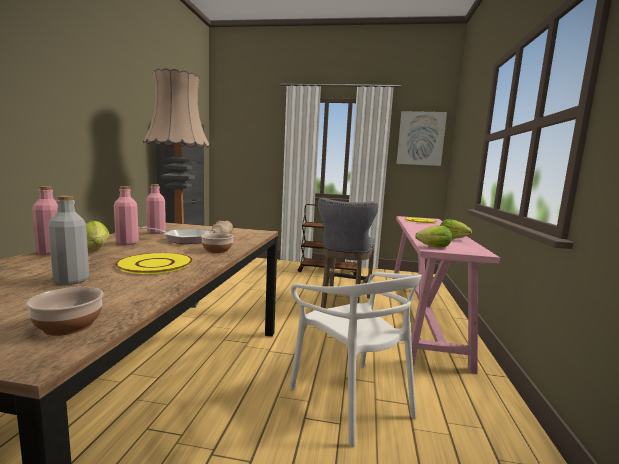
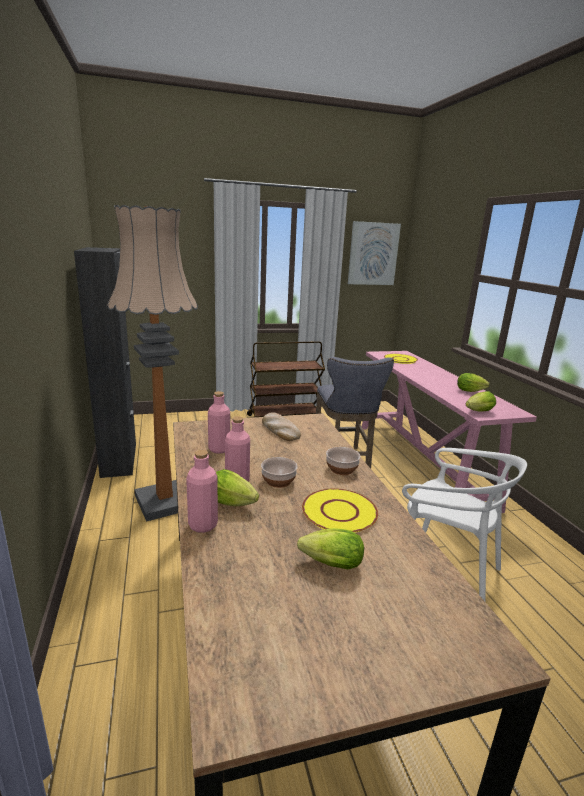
camera: 25 degrees left, 10 degrees up
(68, 326) = (451, 619): bowl -> bowl (279, 481)
(71, 281) = (328, 564): grey bottle -> lettuce
(184, 239) = (275, 456): frying pan -> none

